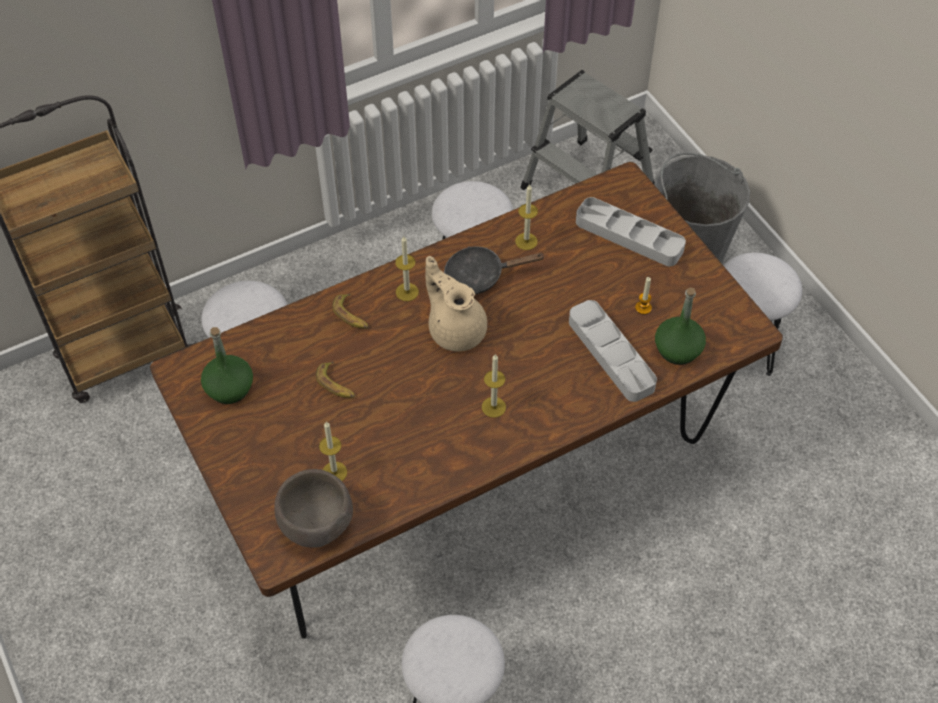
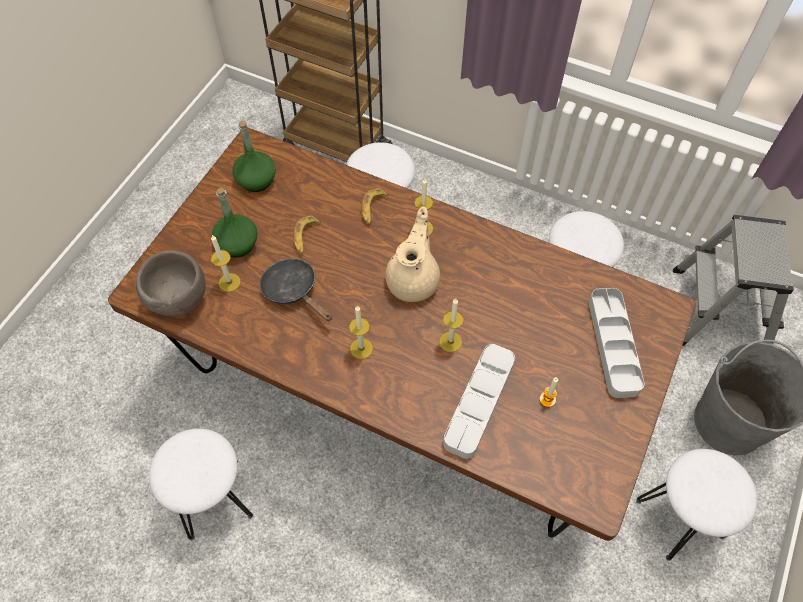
camera: 55 degrees right, 5 degrees up
(480, 276) = (478, 265): black frying pan -> black frying pan (293, 290)
(526, 241) = (539, 275): candle -> candle (450, 342)
(678, 350) = (526, 453): green bottle -> green bottle (237, 244)

